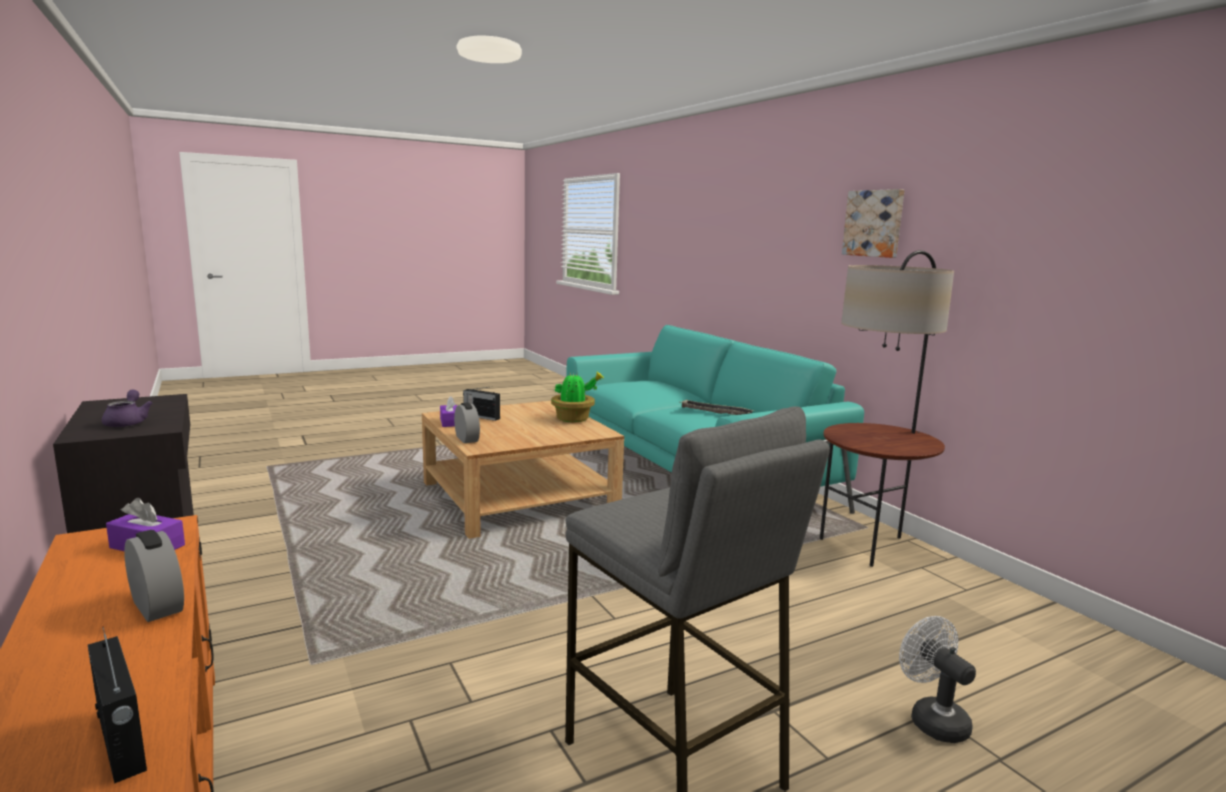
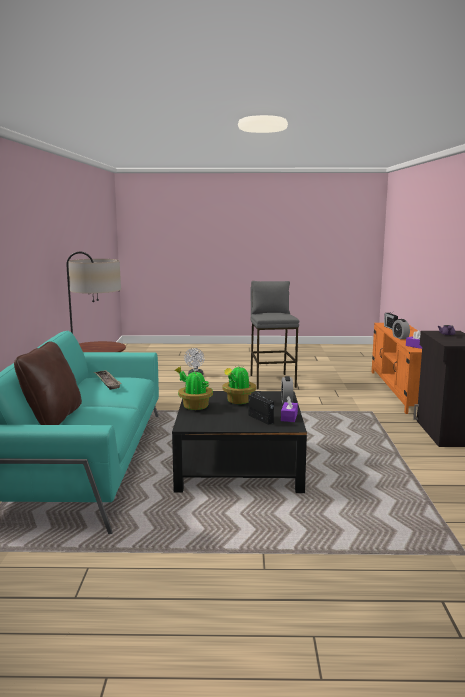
camera: 150 degrees left, 0 degrees up
(518, 496) = (239, 465): beige coffee table -> black coffee table
(531, 430) = (238, 401): none -> potted plant
(667, 384) = (52, 419): none -> brown pillow
(874, 223) = (39, 240): picture -> none

